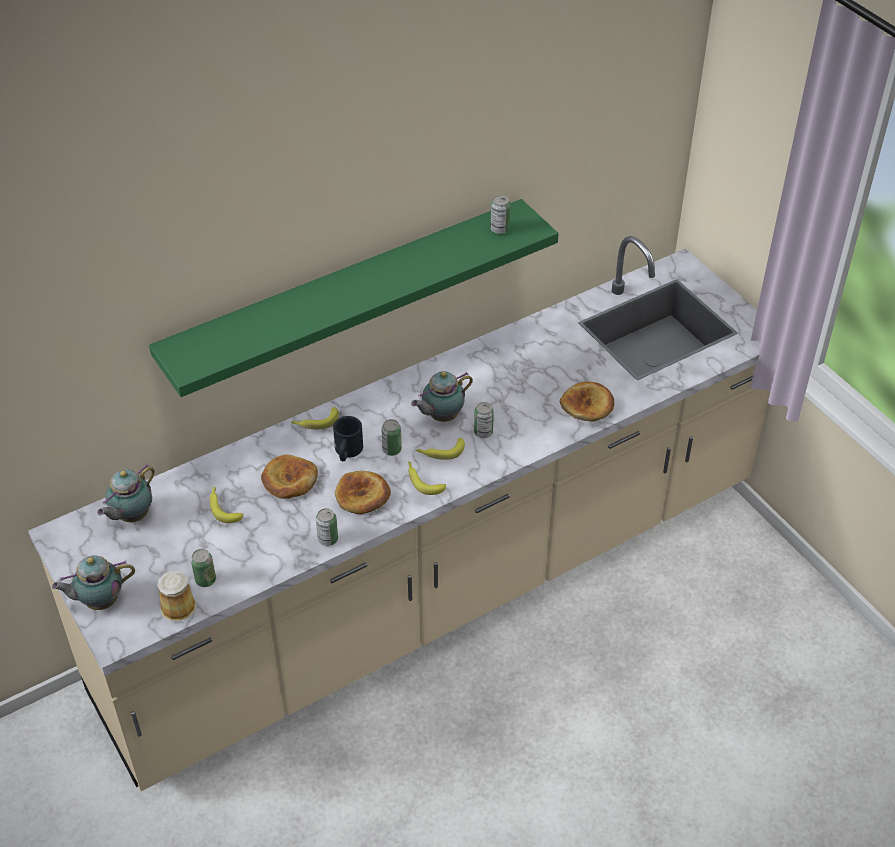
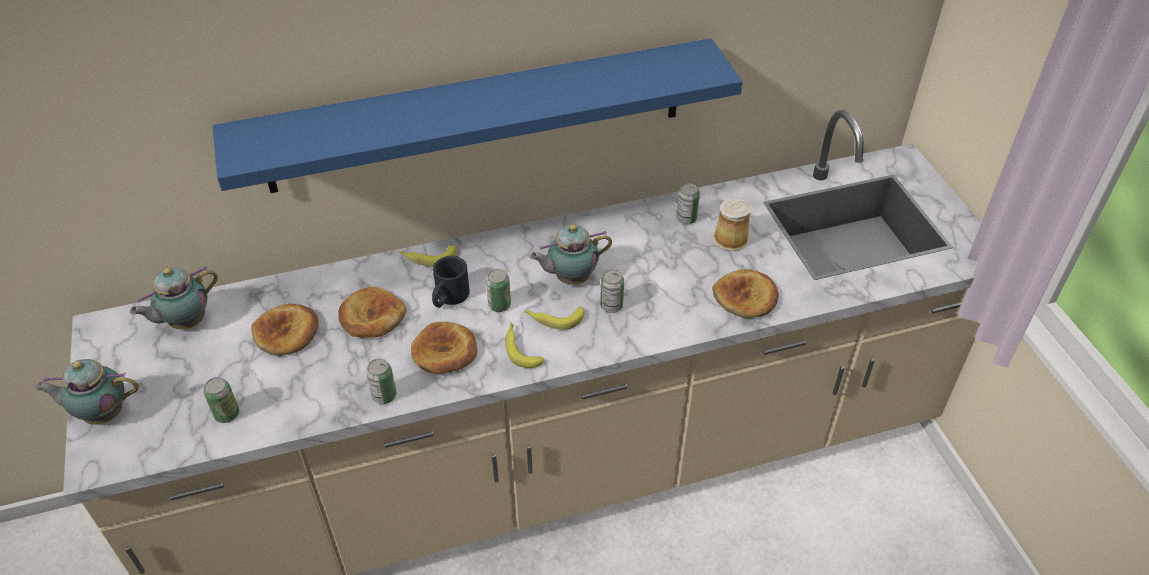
camera: 15 degrees right, 0 degrees up
(178, 605) = (182, 438): mug -> mug (730, 237)
(223, 507) = (286, 333): banana -> bread
(347, 296) = (477, 116): green shelf -> blue shelf
(499, 229) = (672, 66): can -> can (686, 218)

